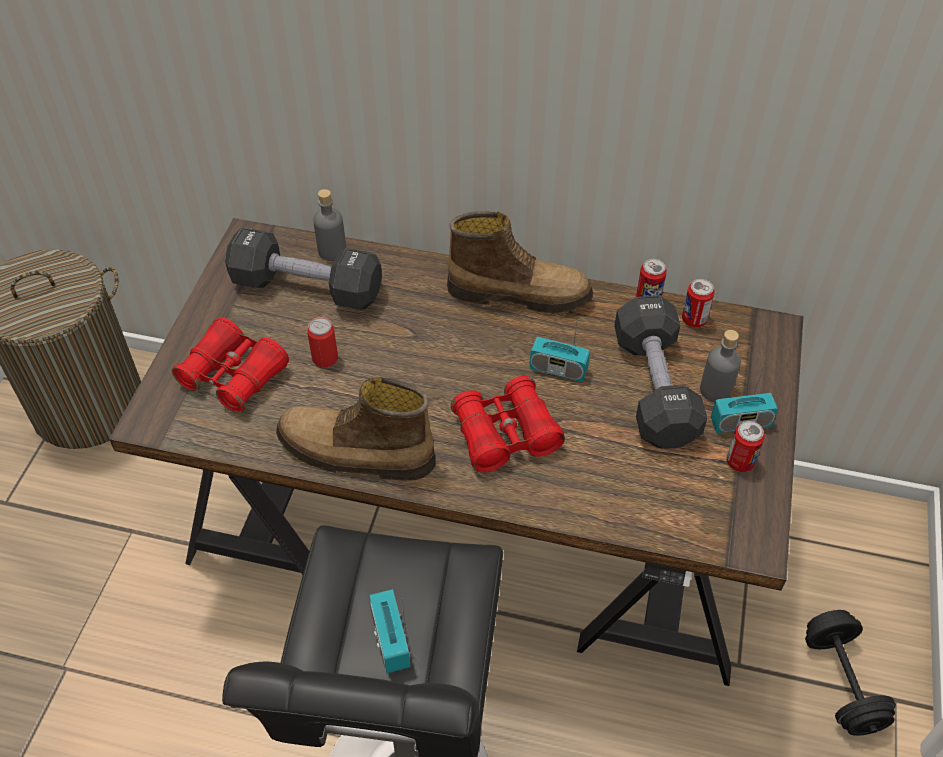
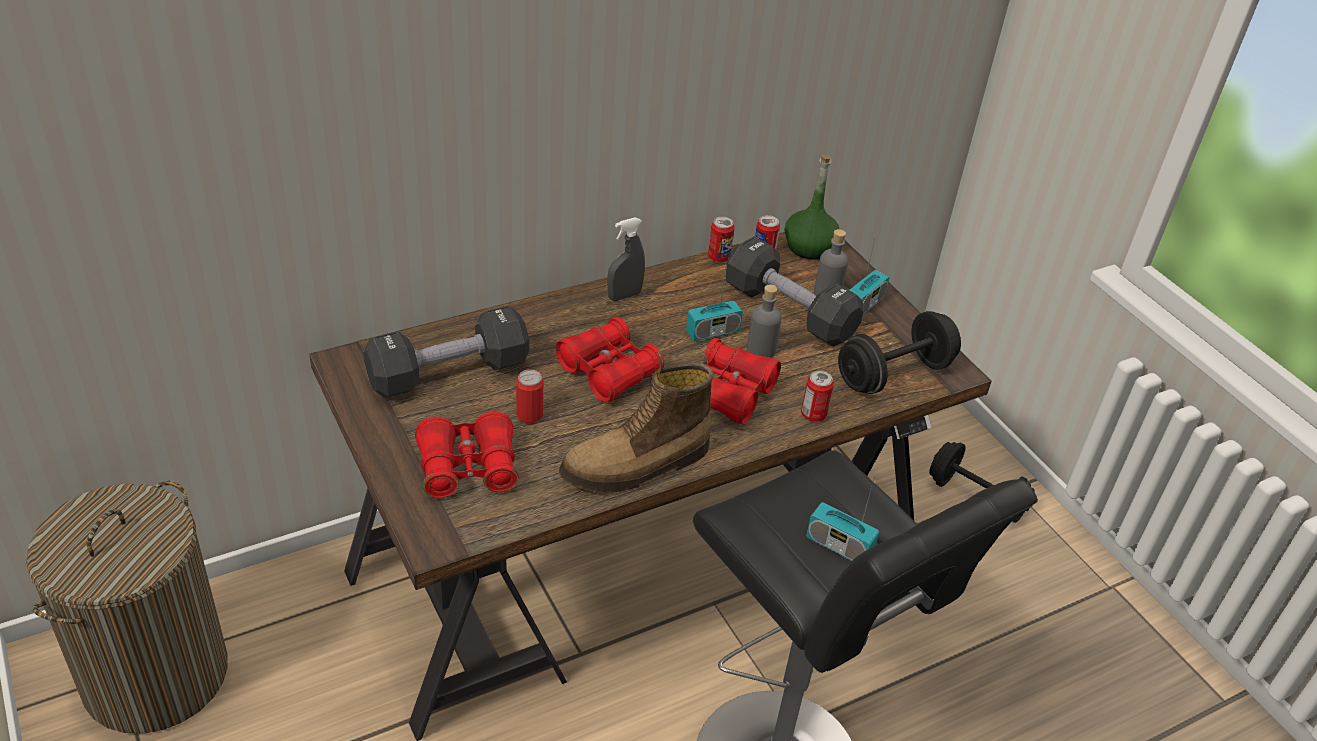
camera: 45 degrees left, 10 degrees down
(332, 251) = (436, 336): grey bottle -> grey bottle (761, 350)
(428, 356) = (608, 371): none -> red binoculars
(519, 293) = (624, 296): boot -> grey spray bottle
(685, 510) = (893, 374): none -> black dumbbell
(740, 462) = (891, 328): can -> can (813, 415)
(752, 334) = (809, 247): none -> green bottle

